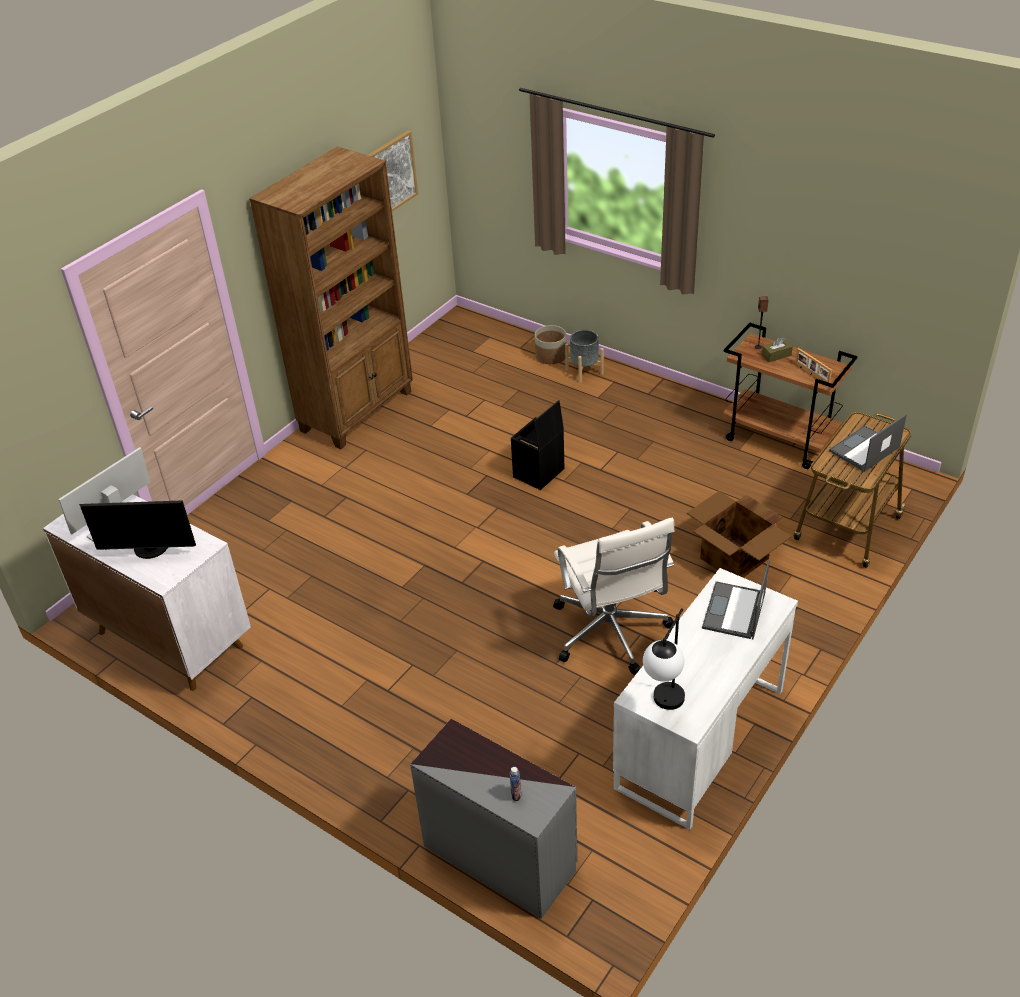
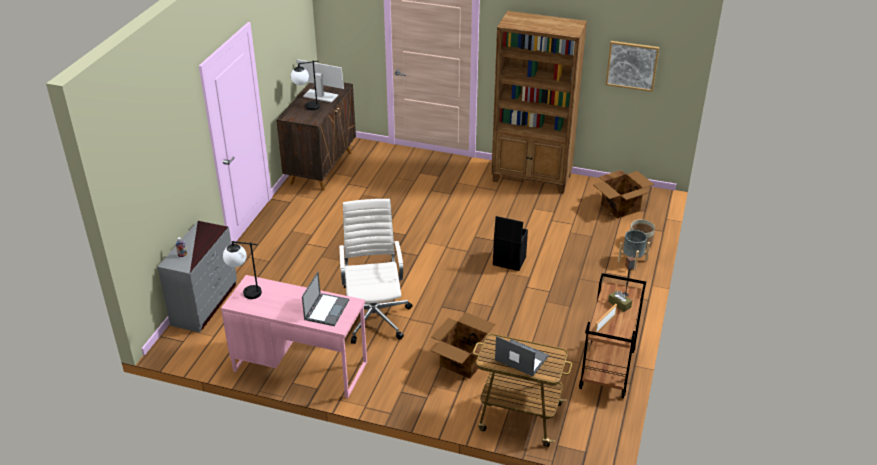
camera: 70 degrees right, 5 degrees down
(150, 549) = (306, 107): monitor -> table lamp
(169, 639) = (321, 167): white cabinet -> brown cabinet
(469, 352) = (621, 207): none -> cardboard box
(611, 633) = (374, 317): white office chair -> white office chair turned 120 degrees clockwise
(699, 738) = (300, 366): white desk -> pink desk
(734, 611) = (326, 309): laptop -> laptop turned 105 degrees clockwise

